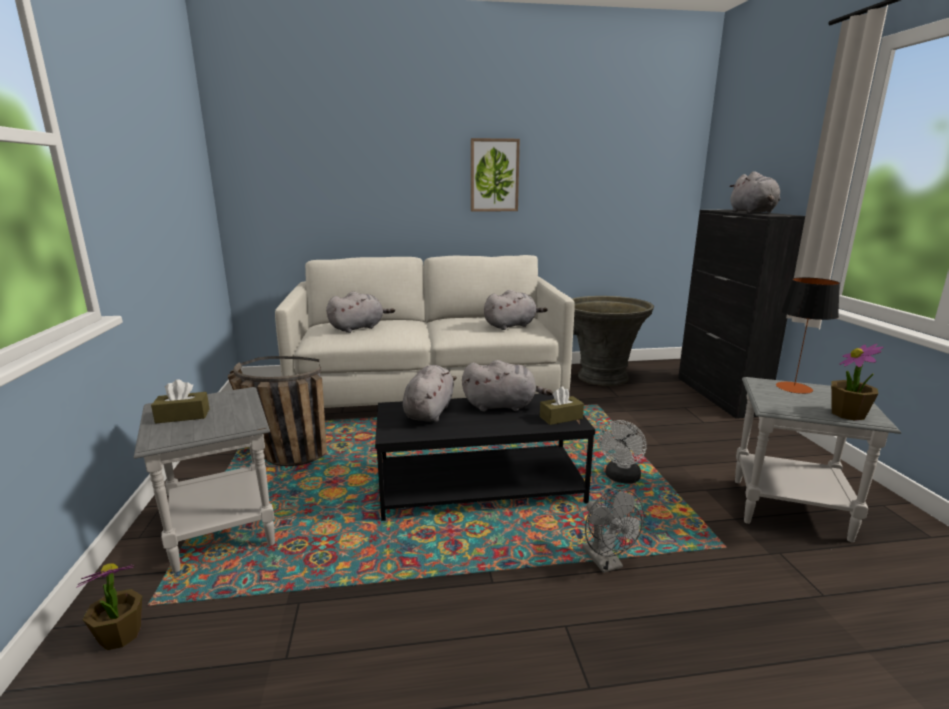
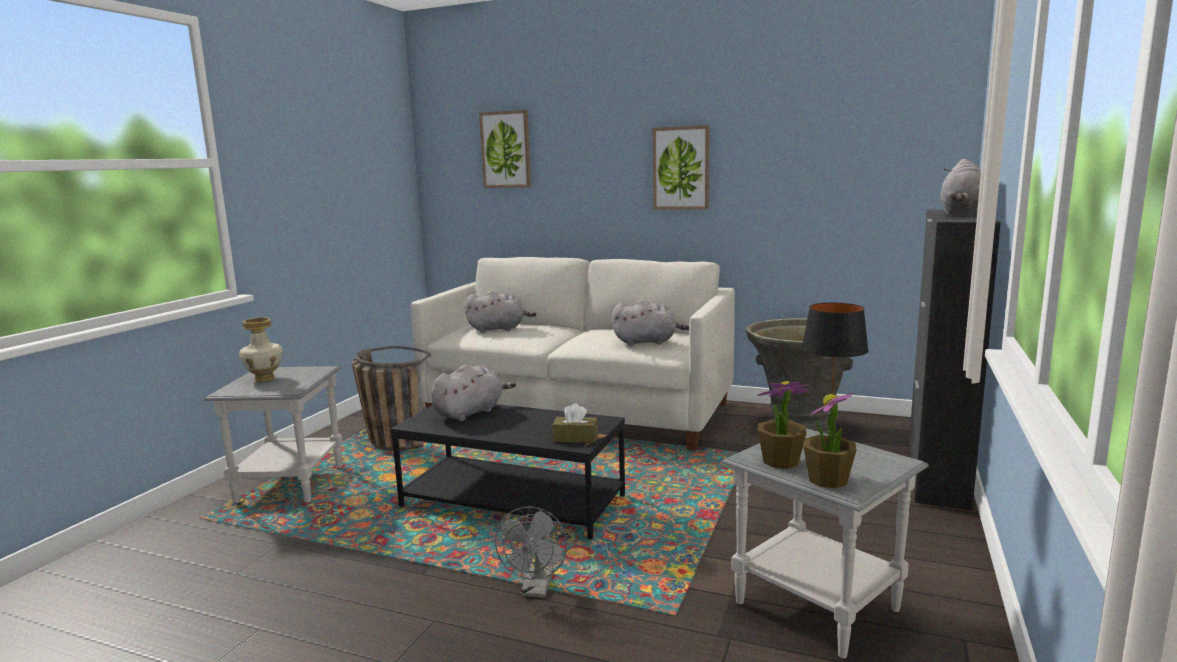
camera: 30 degrees right, 5 degrees down
(120, 635) = (170, 530): potted plant -> potted plant (780, 461)
(183, 416) = (264, 379): brown tissue box -> vase
(321, 152) = (506, 149): none -> picture
(502, 406) = (541, 419): grey plush toy -> none
(621, 478) = (661, 528): white fan -> none

